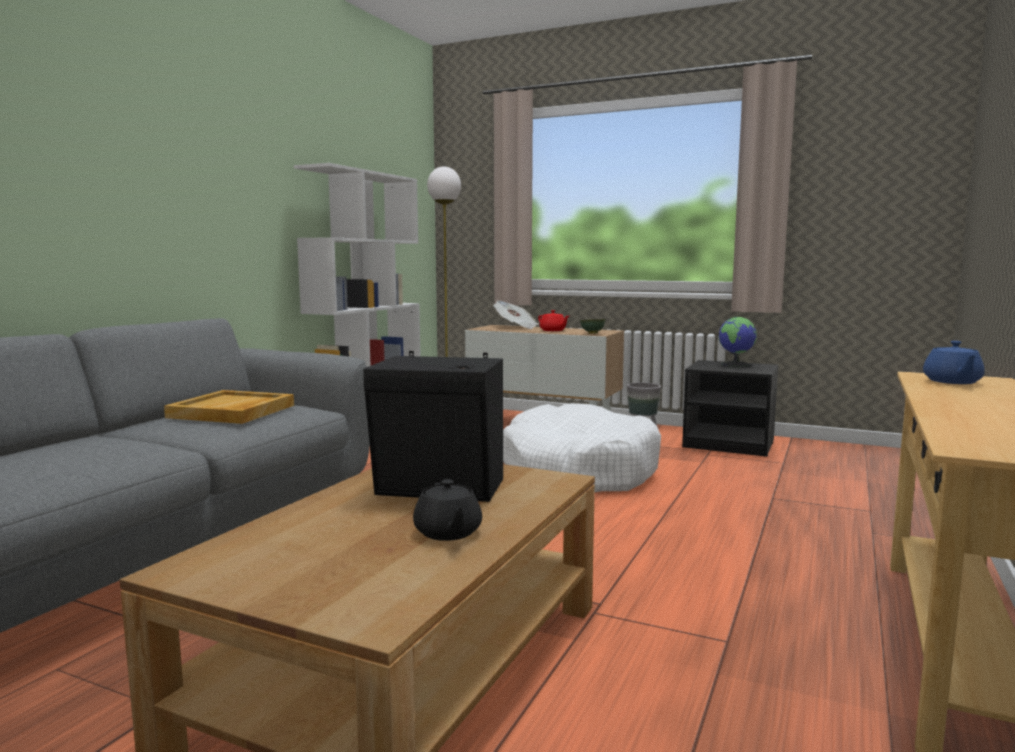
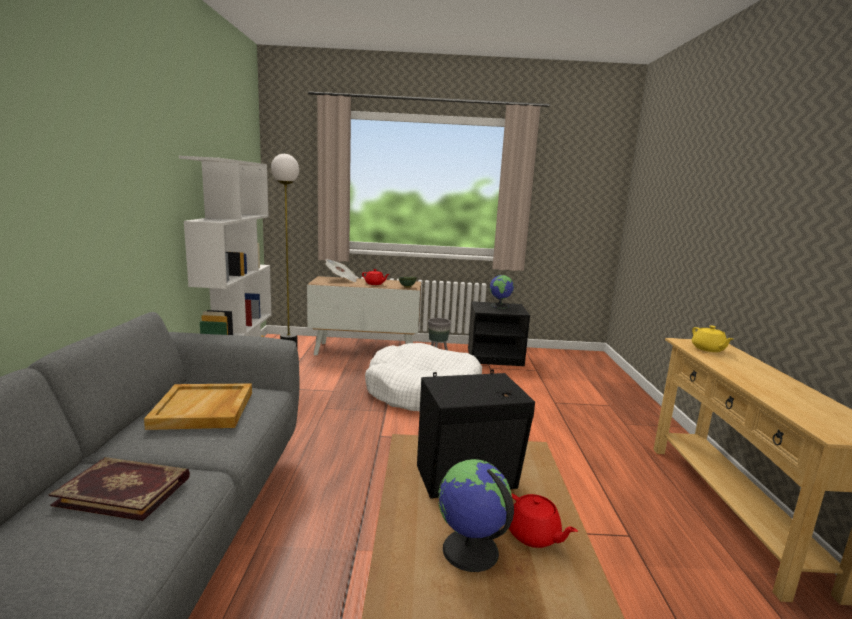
camera: 25 degrees left, 5 degrees up
(99, 446) = (125, 490): none -> book
(357, 530) = (470, 551): none -> globe
(448, 533) = (534, 535): black teapot -> red teapot
(952, 382) = (708, 349): blue teapot -> yellow teapot

